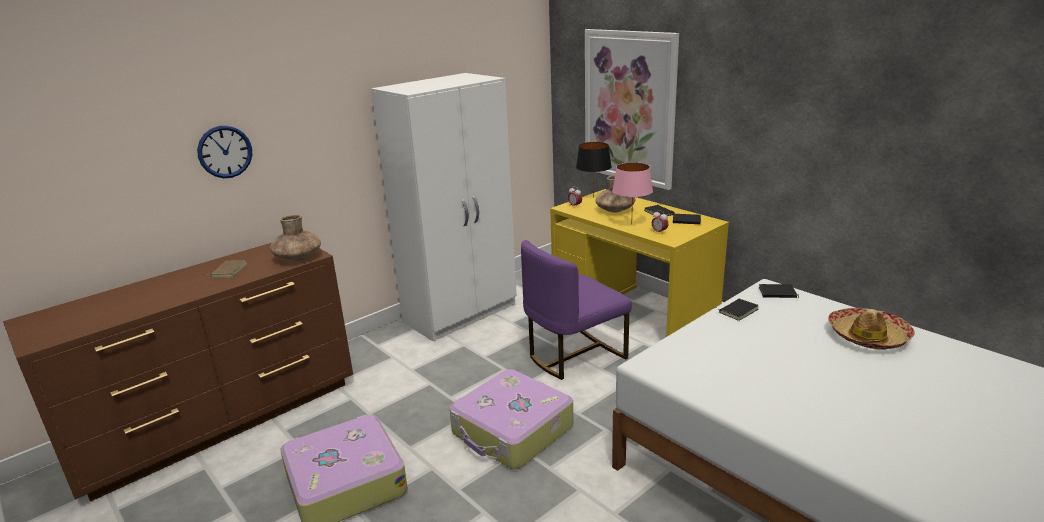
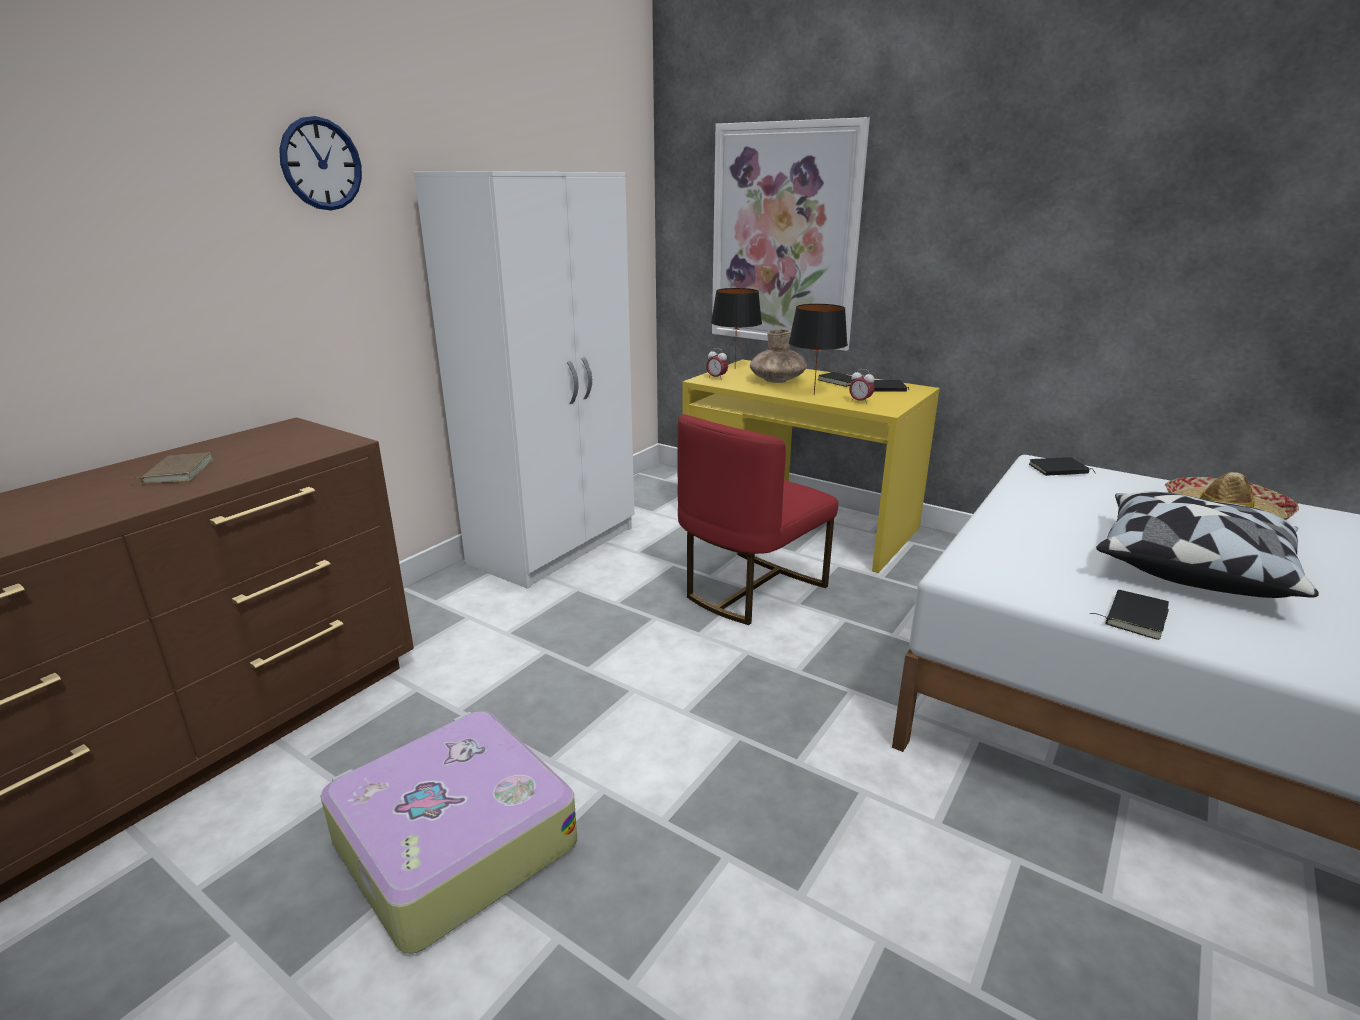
camera: 15 degrees left, 0 degrees up
(225, 152) = (154, 252): wall clock -> wall clock (321, 164)
(297, 257) = (313, 446): brown vase -> none
(512, 431) = (711, 710): suitcase -> none
(574, 355) = (750, 589): purple chair -> red chair
(631, 224) = (813, 395): pink table lamp -> black table lamp
(737, 311) = (1027, 494): black book -> black book (1133, 617)
(801, 373) = (1191, 566): none -> pillow

